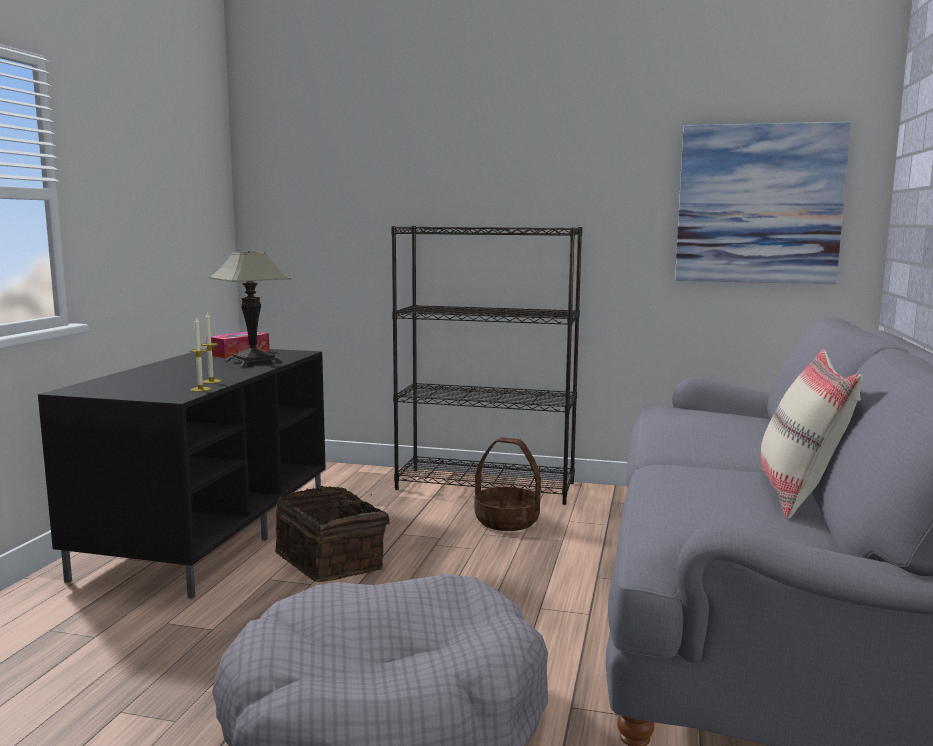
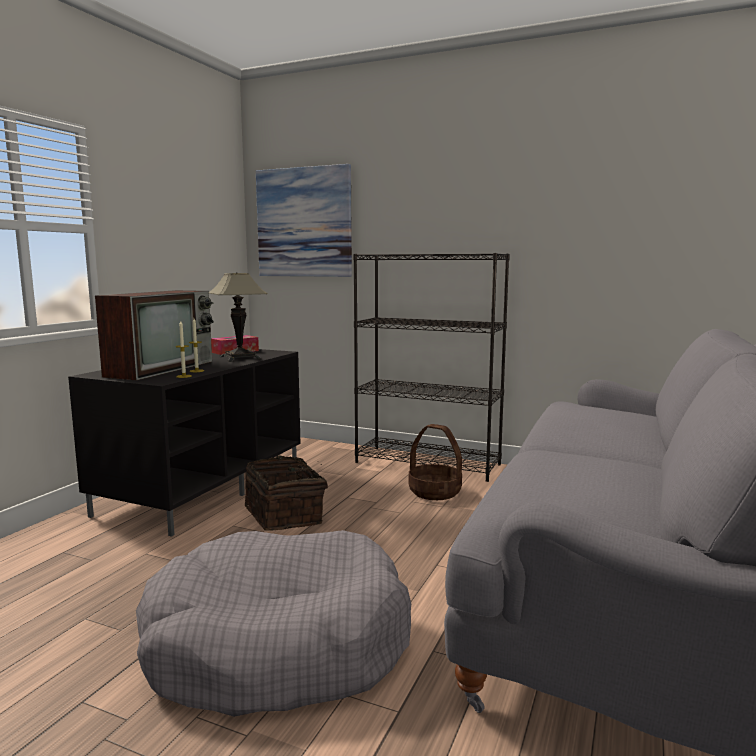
camera: 10 degrees right, 0 degrees up
(160, 379) = (162, 368): none -> television
(758, 204) = (661, 232): picture -> picture (304, 222)
(800, 495) = (651, 482): beige pillow -> none

